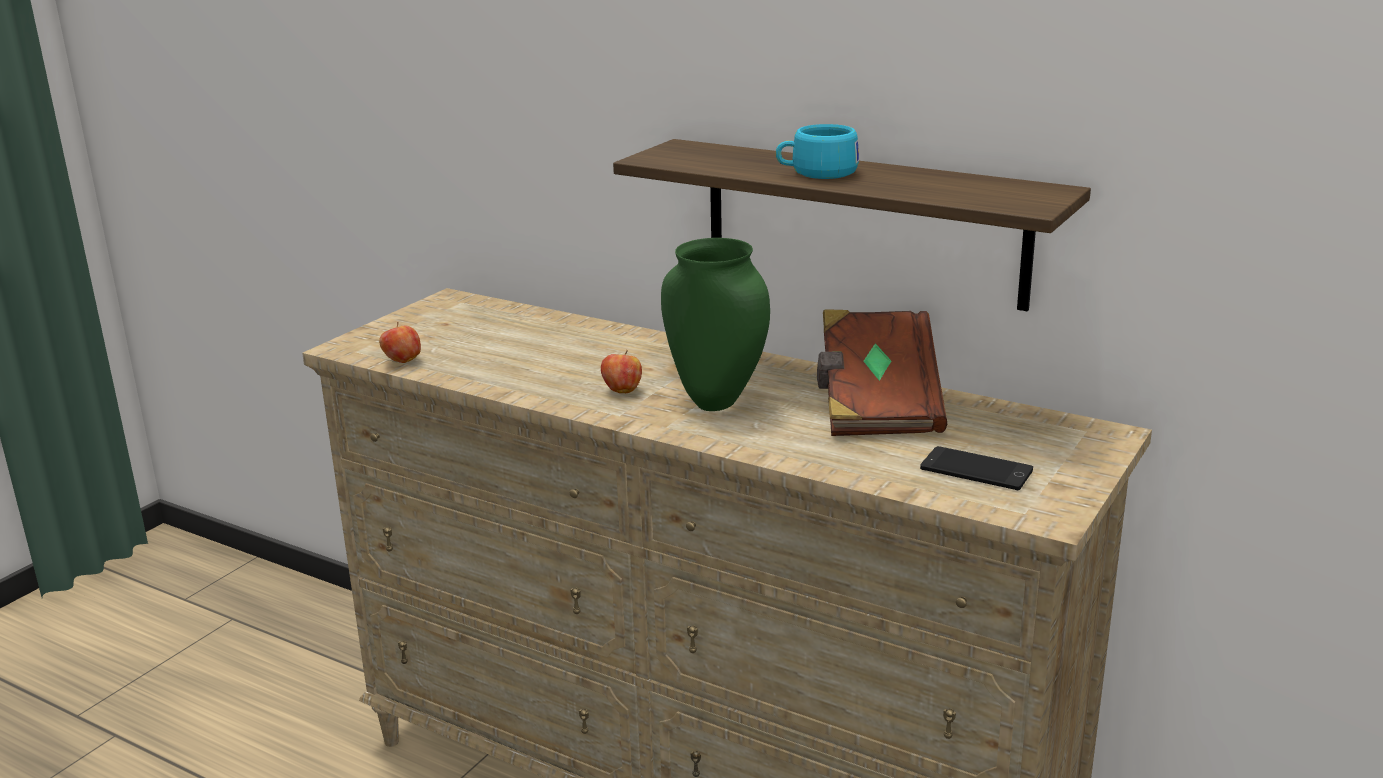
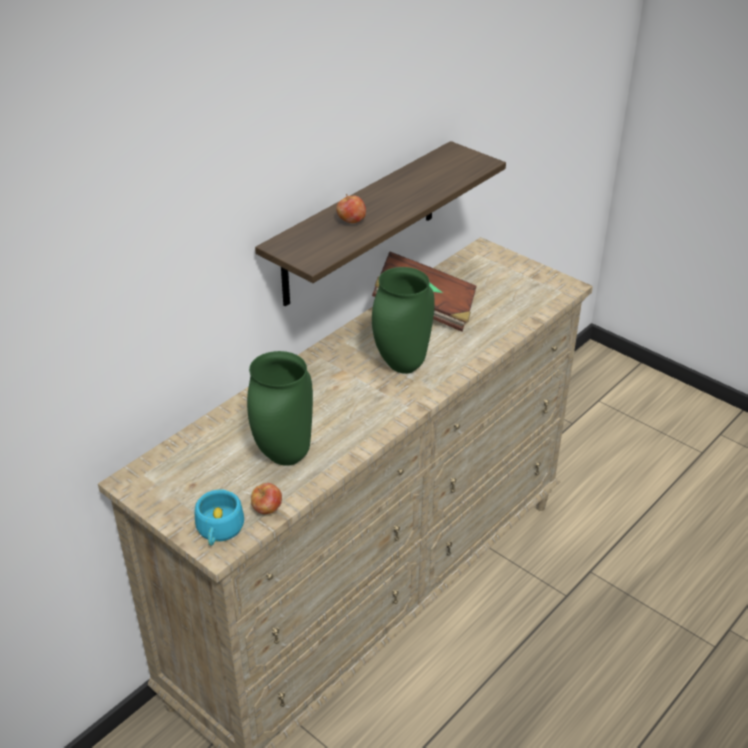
camera: 80 degrees left, 15 degrees up
(498, 359) = (285, 457): none -> green vase
(622, 391) = (369, 402): apple -> apple (351, 222)
(816, 173) = (385, 208): turquoise cup -> turquoise cup (219, 531)
(976, 470) = (514, 295): phone -> none

